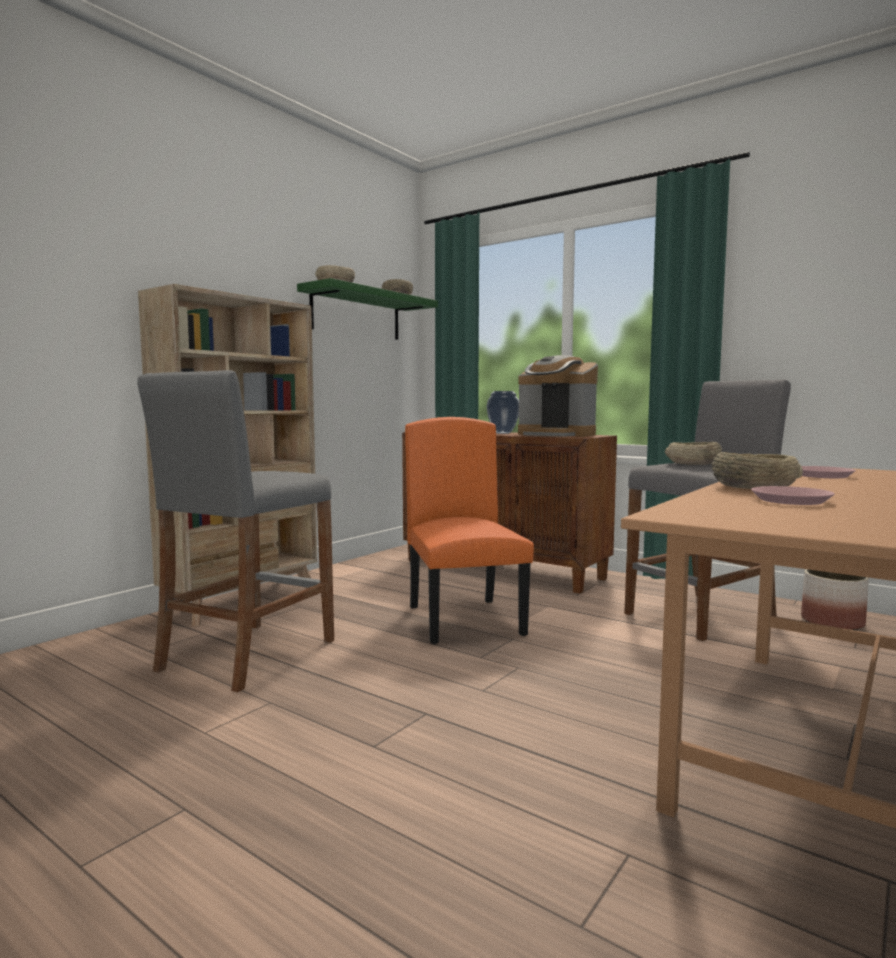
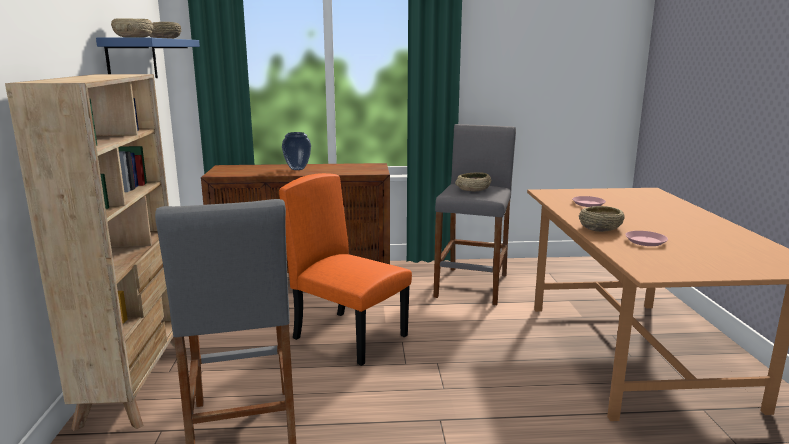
camera: 40 degrees left, 10 degrees up
(356, 314) = (132, 60): green shelf -> blue shelf
(556, 435) = (349, 168): coffee machine -> none
(832, 622) = (533, 270): planter -> none

